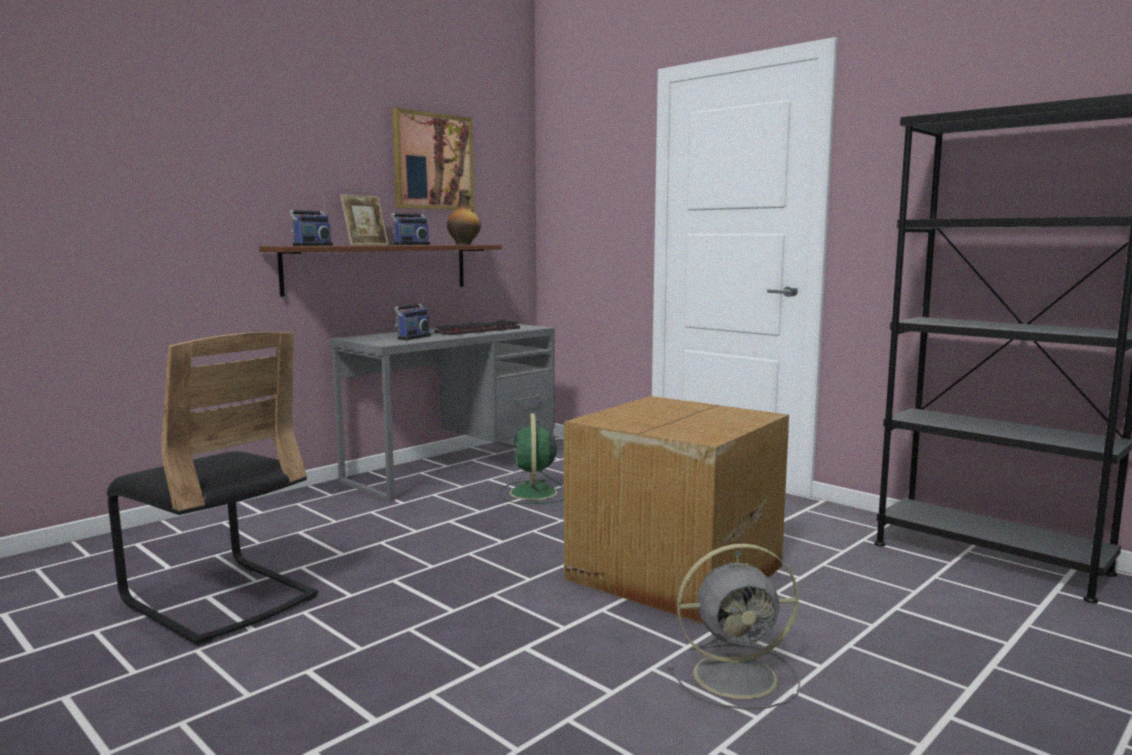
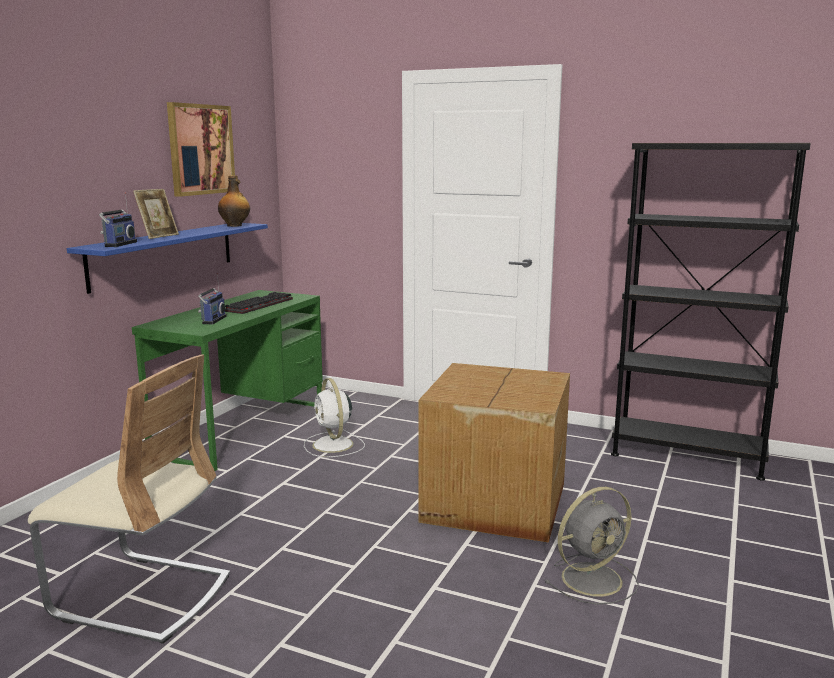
camera: 20 degrees left, 5 degrees up
(219, 600) = (141, 596): black chair -> beige chair
(378, 268) = (164, 254): brown shelf -> blue shelf
(410, 244) = (193, 231): radio -> none
(452, 468) = (243, 429): grey desk -> green desk
(533, 493) = (333, 445): green fan -> white fan

